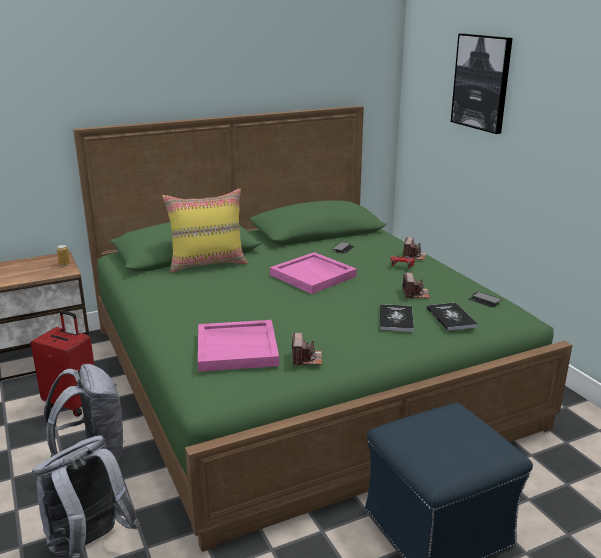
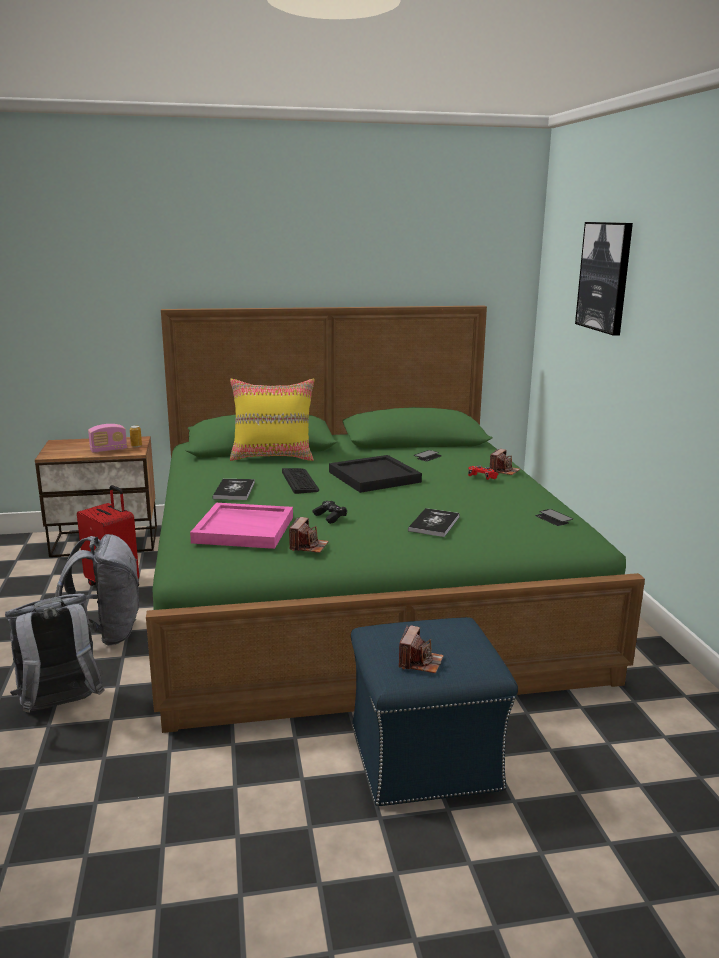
camera: 15 degrees right, 5 degrees down
(40, 272) = (108, 450): none -> radio
(251, 288) = (300, 481): none -> keyboard
(304, 324) = (330, 517): none -> black game controller
(314, 275) = (375, 477): pink tray -> black tray
(415, 294) = (475, 504): camera -> camera (420, 662)
(451, 317) = (499, 529): book -> book (234, 490)

